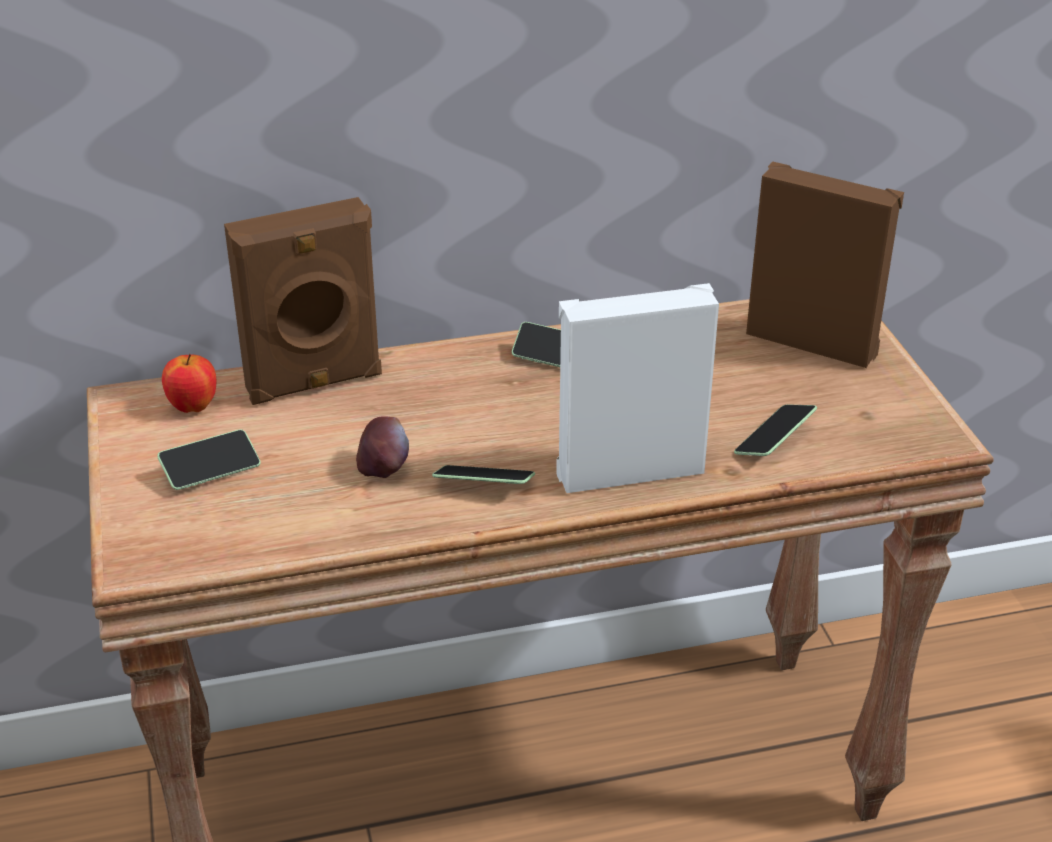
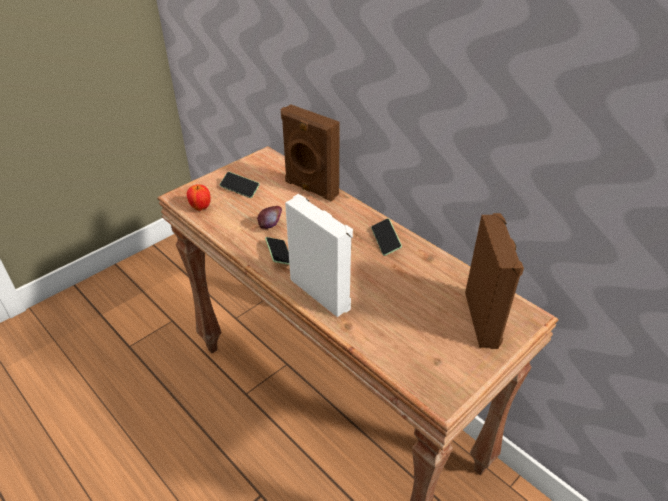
camera: 60 degrees right, 5 degrees up
(193, 407) = (273, 170): apple -> apple (200, 207)
(774, 441) = (383, 333): phone -> none

